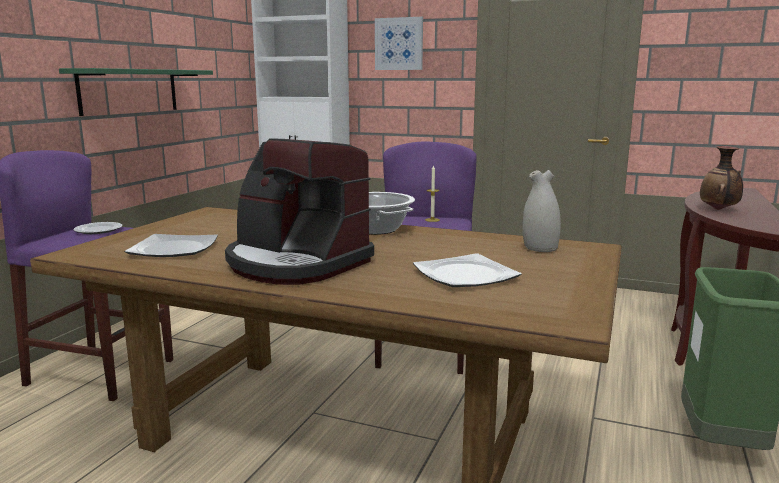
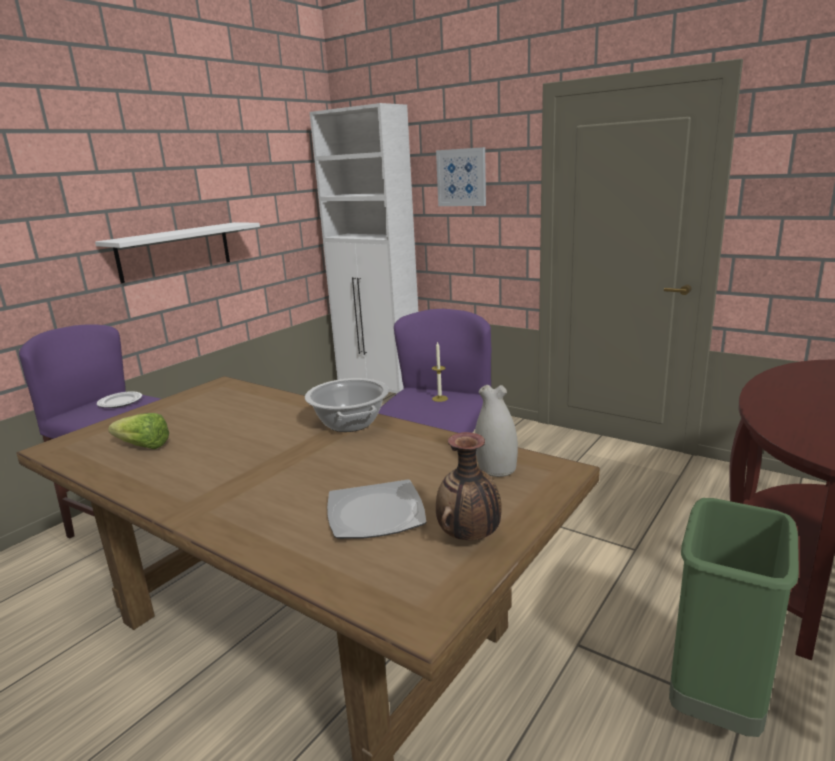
camera: 15 degrees right, 5 degrees up
(129, 91) = (175, 251): green shelf -> white shelf
(174, 249) = (140, 446): plate -> lettuce
(296, 263) = (227, 478): coffee machine -> none
(719, 209) = (775, 405): vase -> vase (470, 537)

